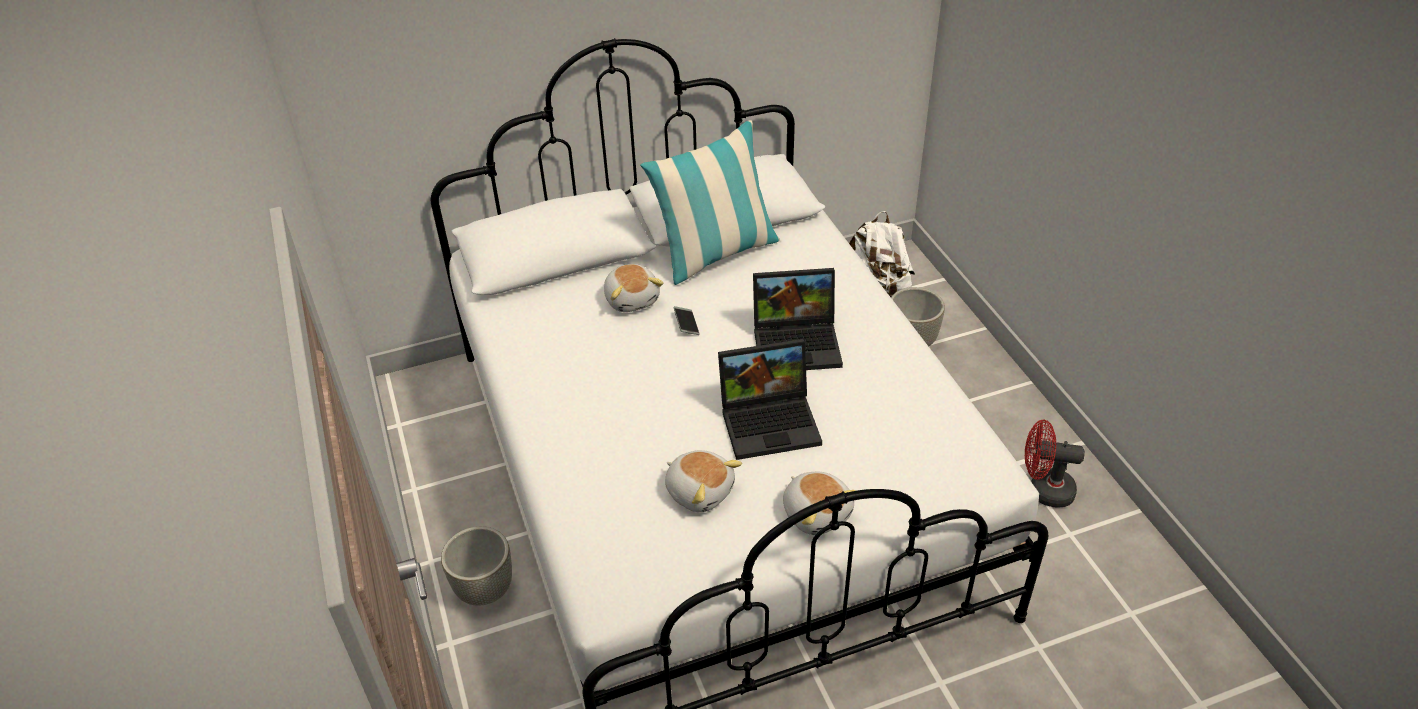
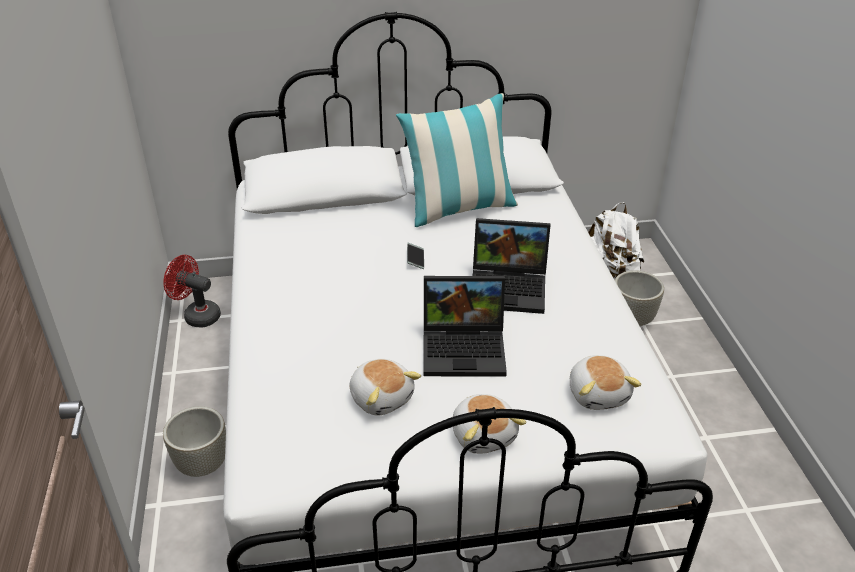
camera: 10 degrees right, 5 degrees down
(632, 299) = (376, 233): plush toy -> plush toy (598, 394)
(1043, 490) = (728, 465): red fan -> red fan (197, 315)

